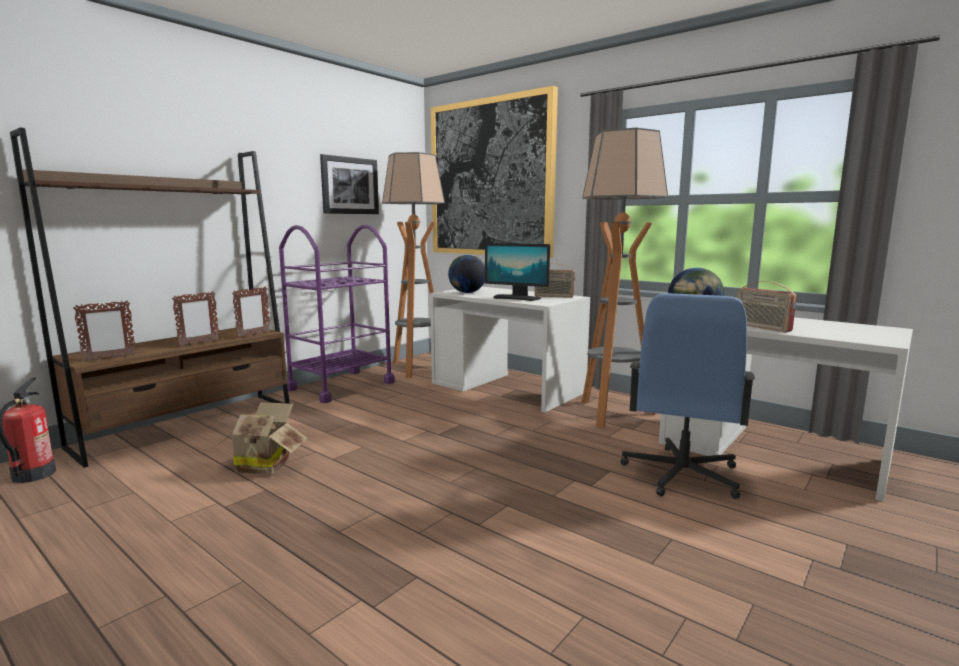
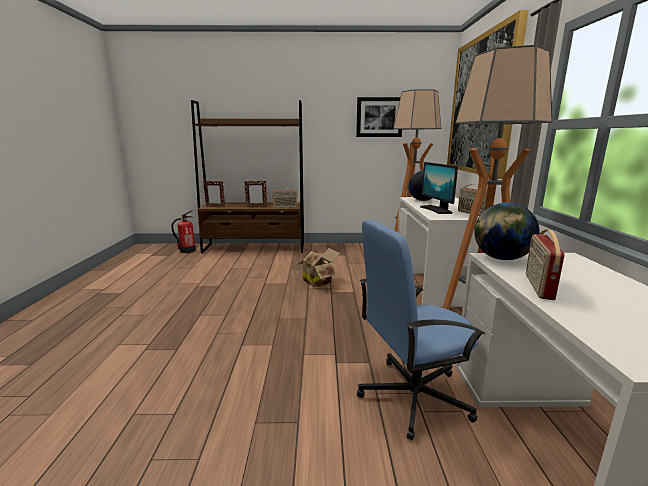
camera: 50 degrees right, 5 degrees up
(253, 335) = (285, 207): picture frame -> radio
(264, 465) = (240, 275): cardboard box -> cardboard box (318, 281)
(341, 386) = (346, 249): purple cart -> none

